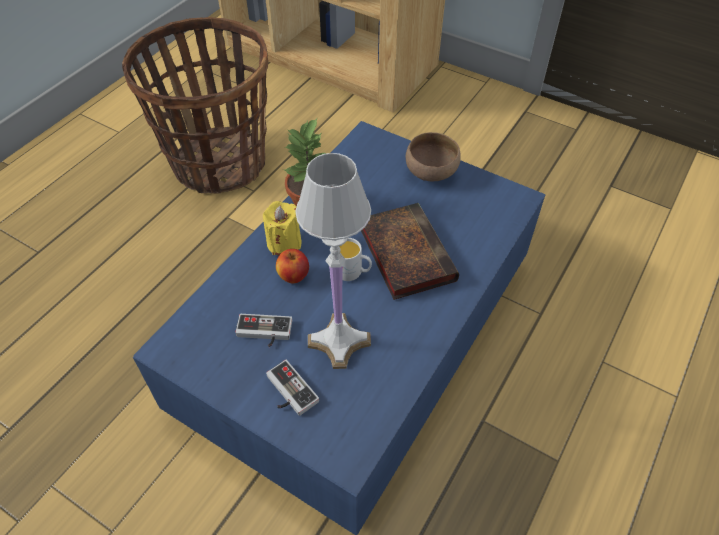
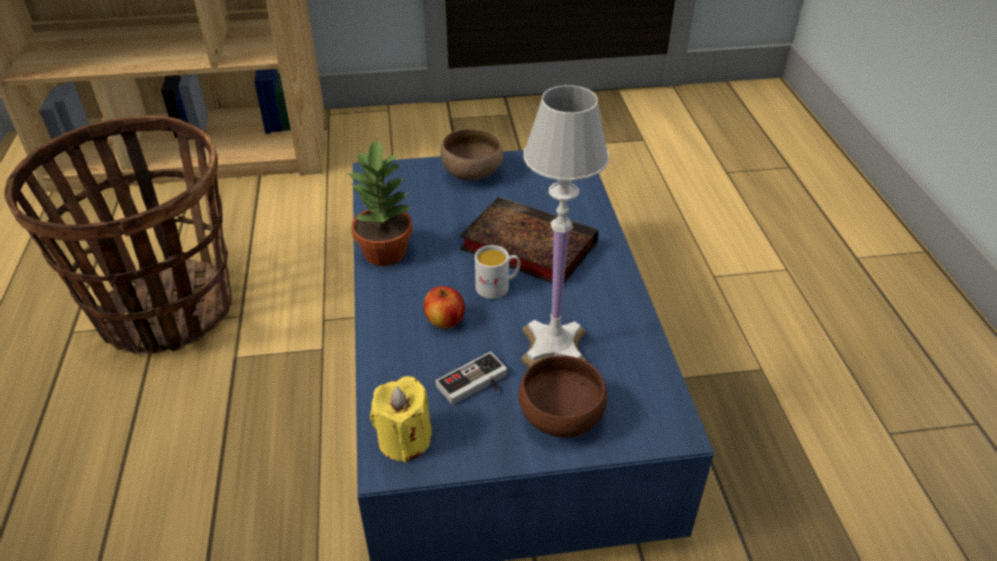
camera: 40 degrees left, 10 degrees down
(284, 243) = (400, 300): yellow candle -> yellow candle (404, 440)
(288, 392) = (559, 417): game controller -> brown bowl

